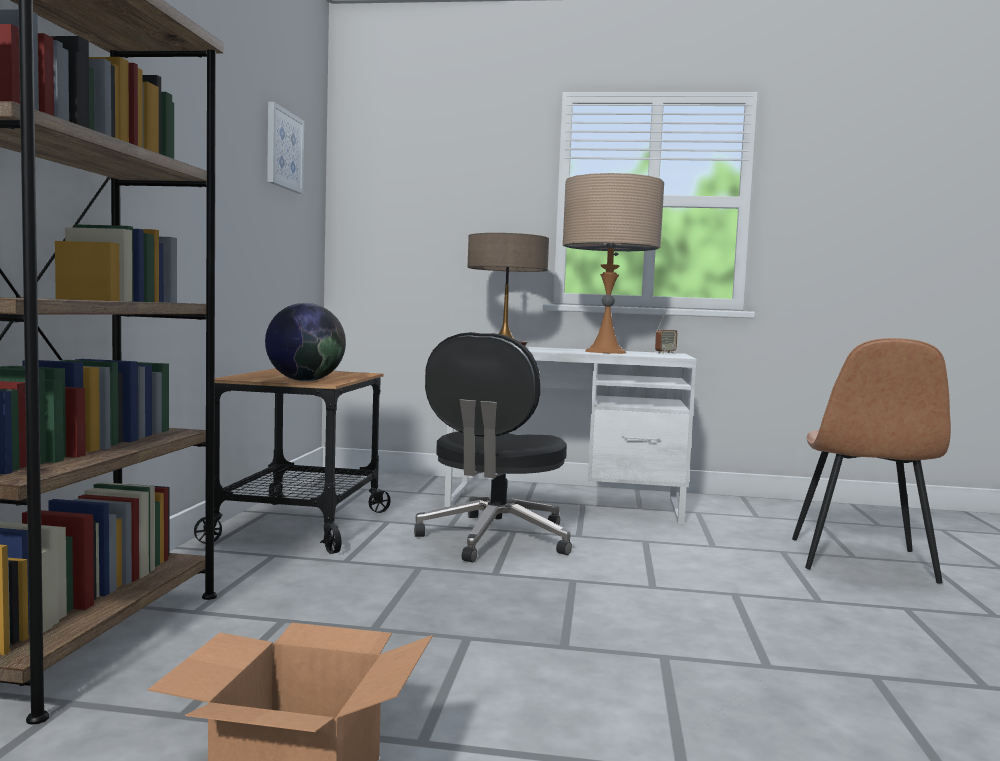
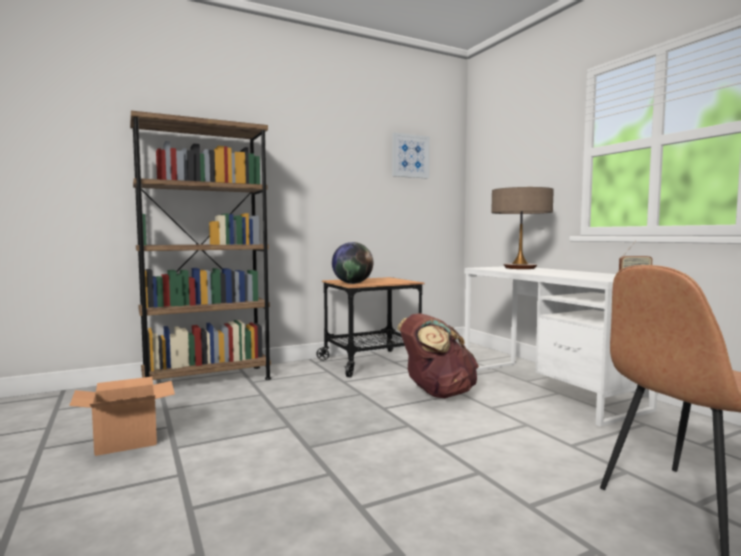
camera: 55 degrees right, 0 degrees up
(495, 539) = (436, 394): black office chair -> brown backpack
(605, 352) = (570, 274): beige table lamp -> none

